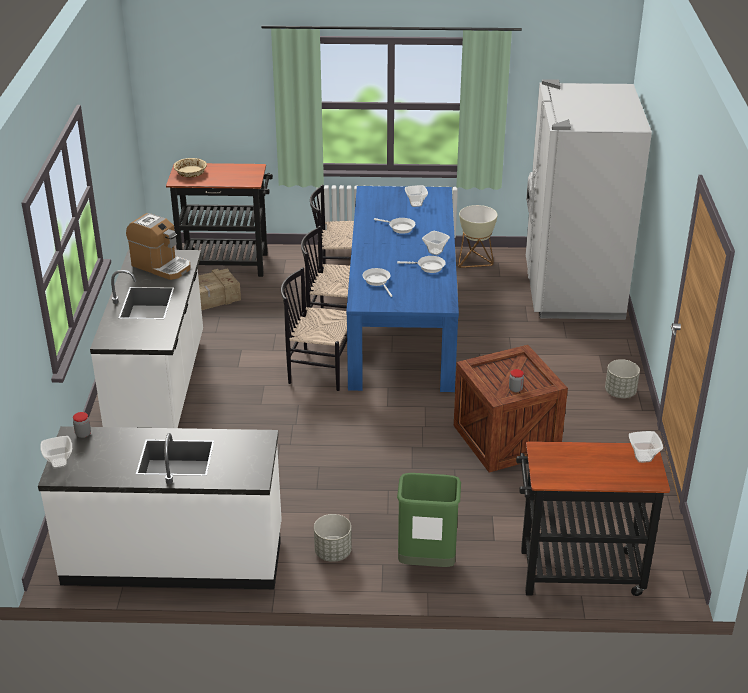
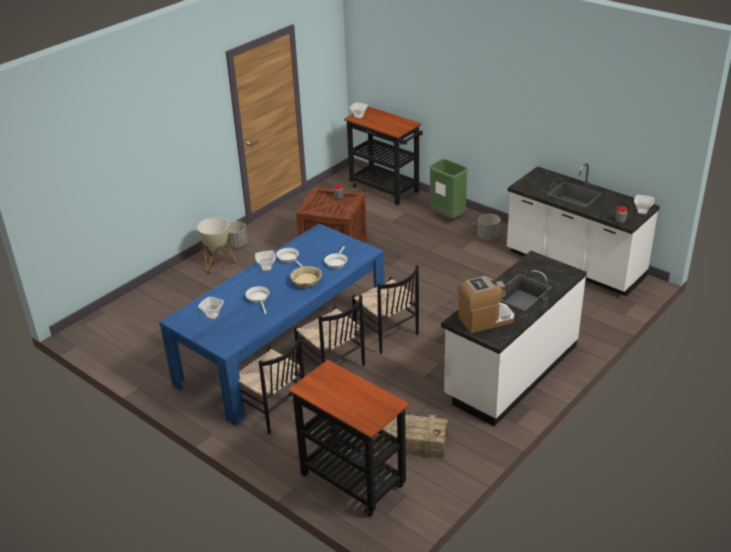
camera: 140 degrees left, 0 degrees up
(161, 266) = (485, 320): coffee machine -> coffee machine turned 90 degrees clockwise
(191, 173) = (370, 409): beige bowl -> beige bowl (306, 281)
(475, 261) = (158, 373): planter -> planter (219, 264)
(572, 289) = (140, 316): white fridge -> none

